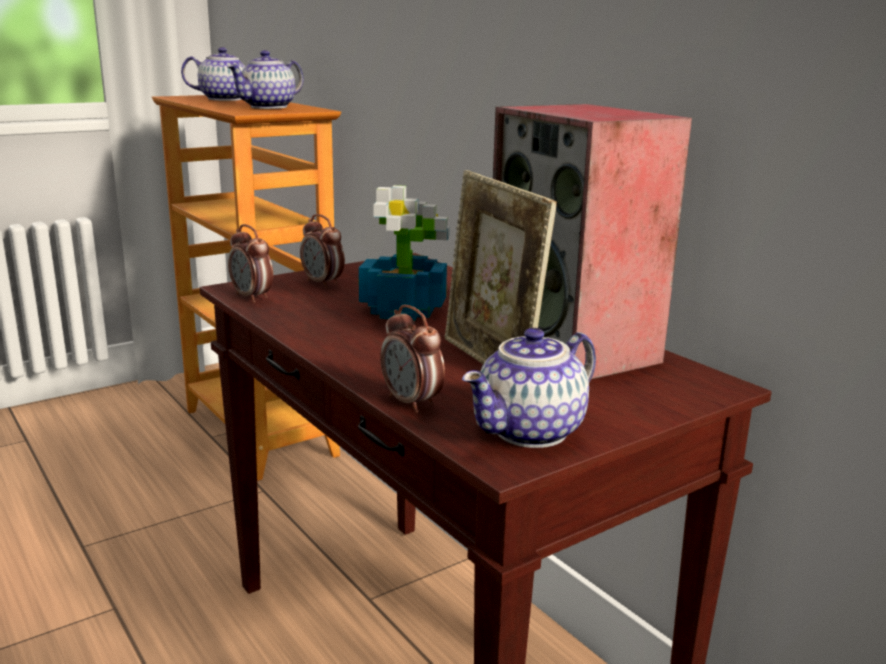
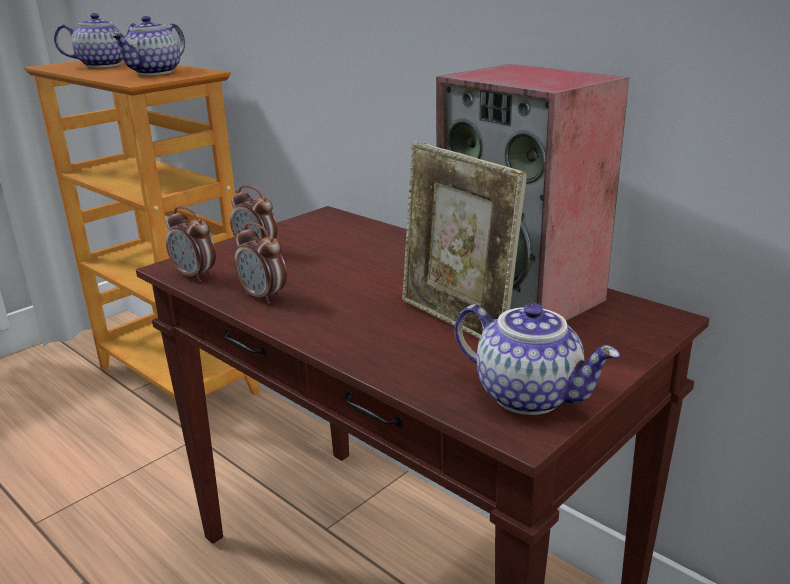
camera: 10 degrees left, 5 degrees up
(404, 310) = (348, 272): potted plant -> none
(412, 403) = (406, 378): alarm clock -> alarm clock (264, 297)
(531, 432) = (530, 395): teapot -> teapot turned 90 degrees counterclockwise

